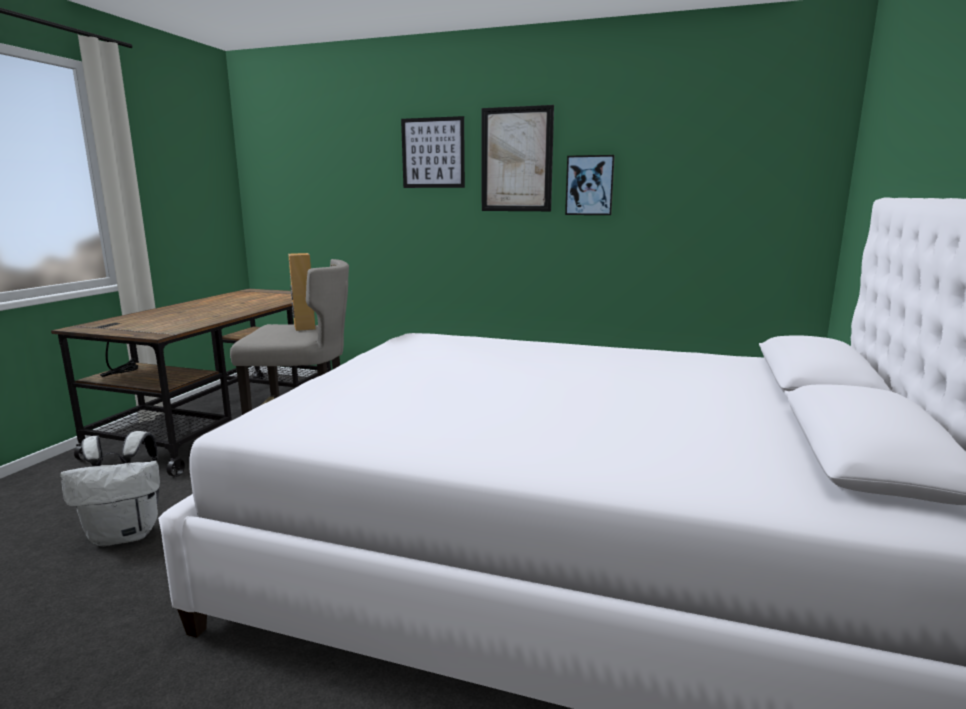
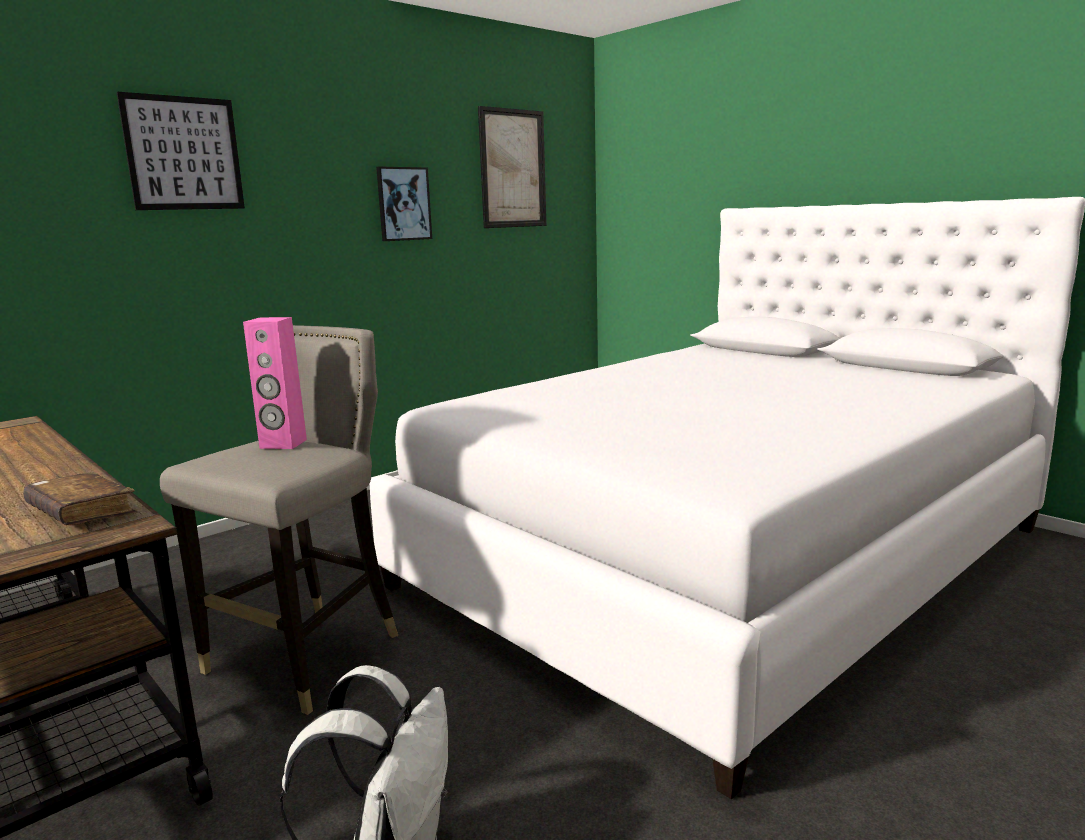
camera: 60 degrees left, 0 degrees up
(177, 327) = (82, 513): none -> brown book
(304, 328) = (283, 444): brown speaker -> pink speaker
(516, 160) = (314, 169): picture -> picture (513, 169)

